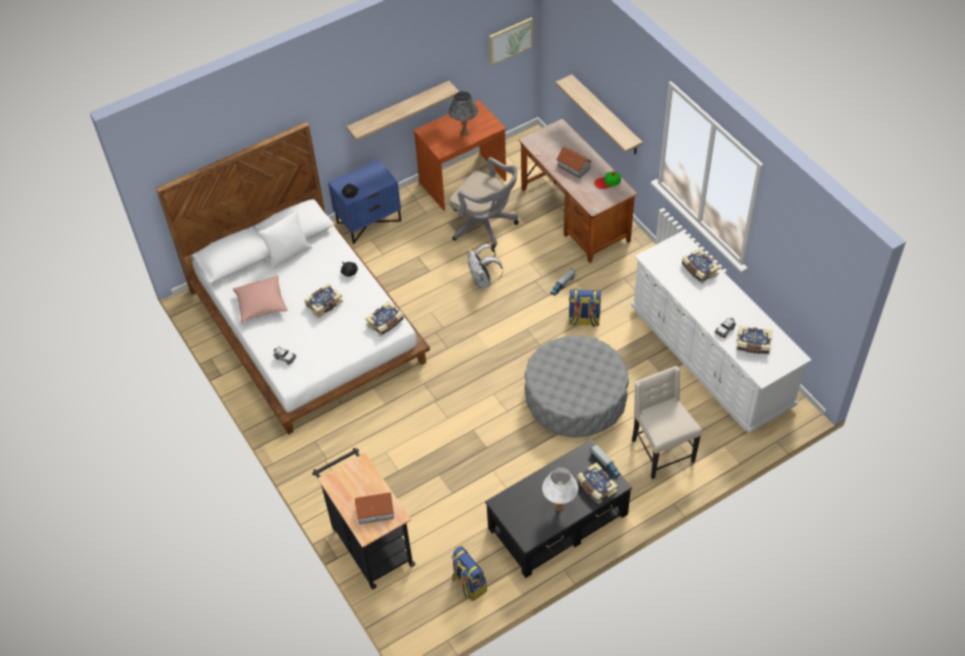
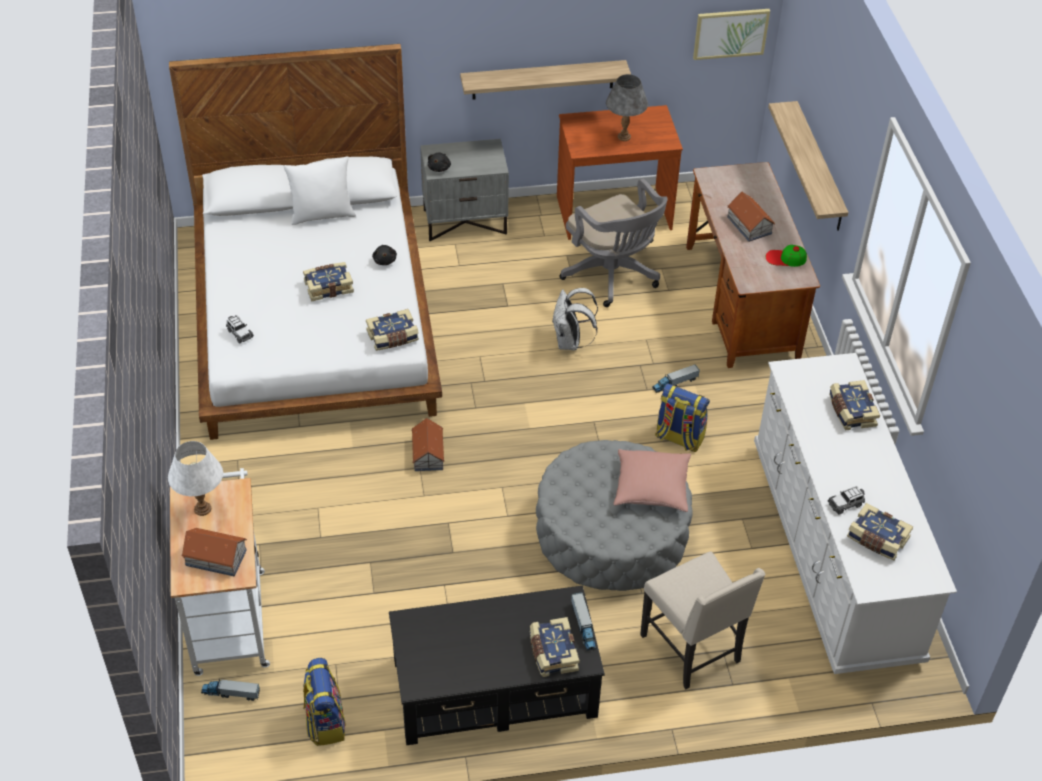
camera: 20 degrees right, 5 degrees down
(261, 304) = (252, 261): pink pillow -> pink pillow (651, 488)
(369, 221) = (465, 221): blue nightstand -> grey nightstand
(370, 543) = (228, 615): black cart -> white cart
(401, 591) = (231, 693): none -> toy truck
(435, 389) = (428, 453): none -> toy house
(559, 506) = (486, 658): white table lamp -> white table lamp (202, 508)
(661, 450) = (693, 649): beige chair -> beige chair turned 150 degrees clockwise

